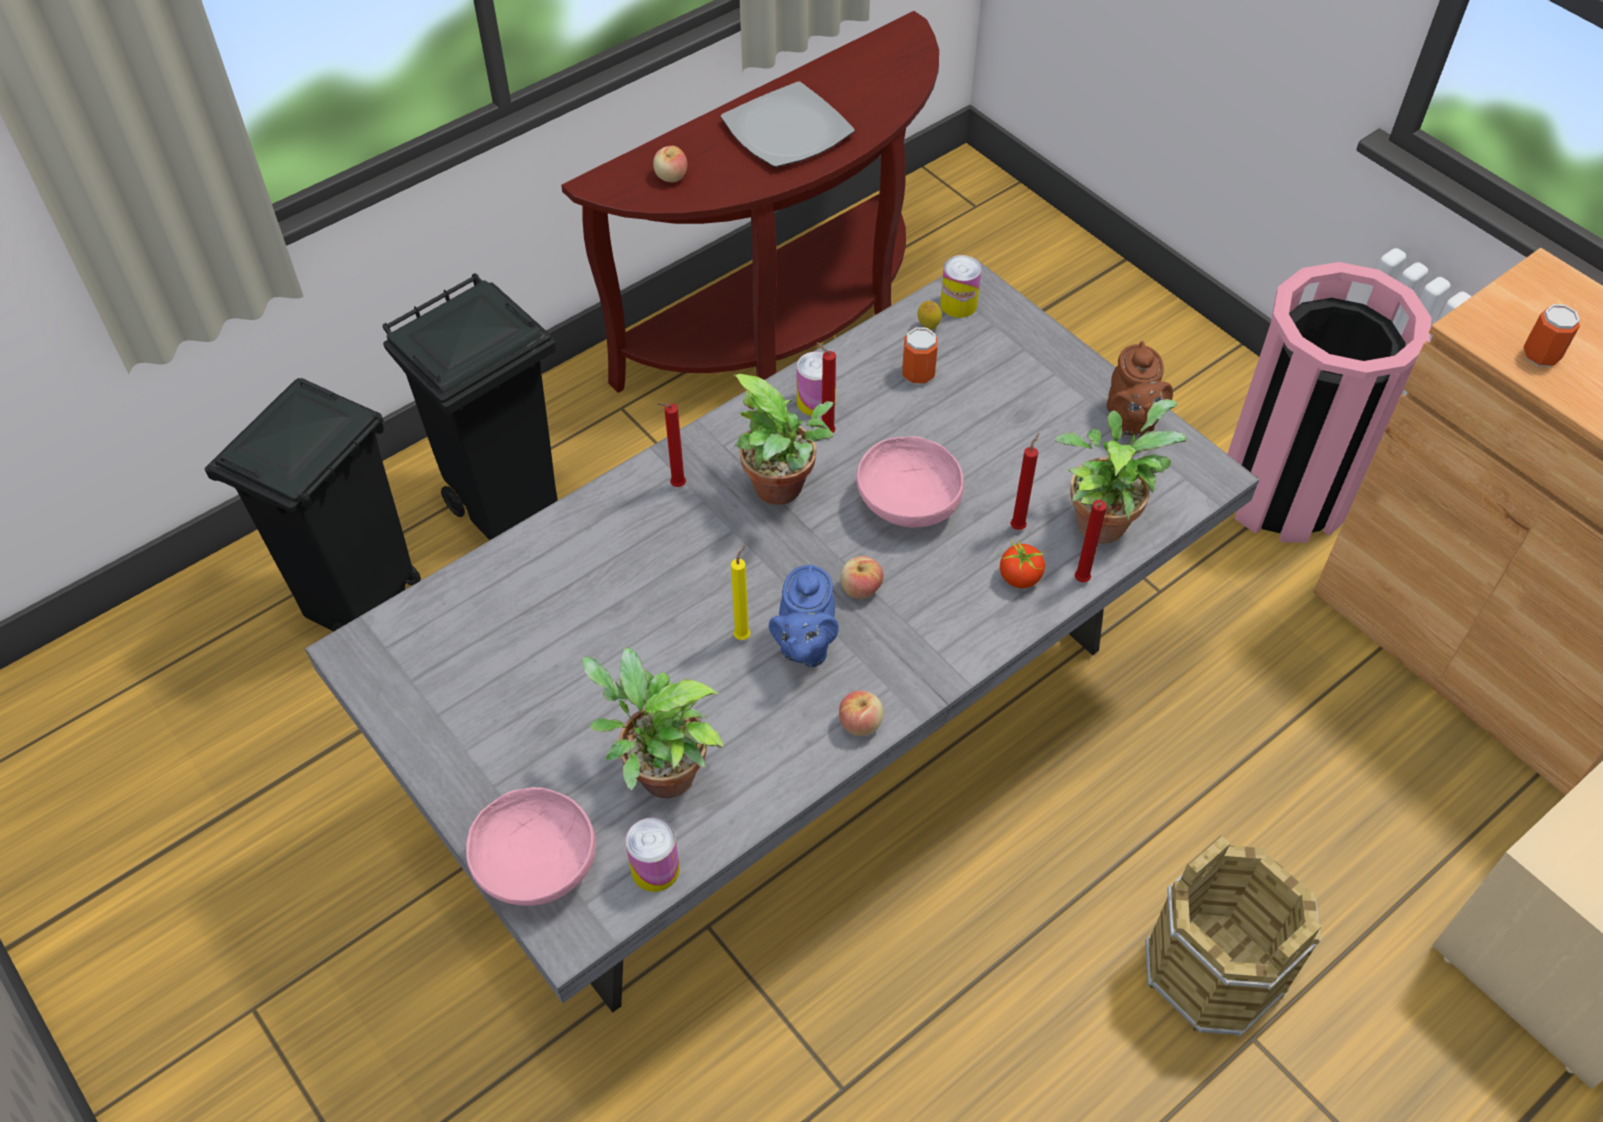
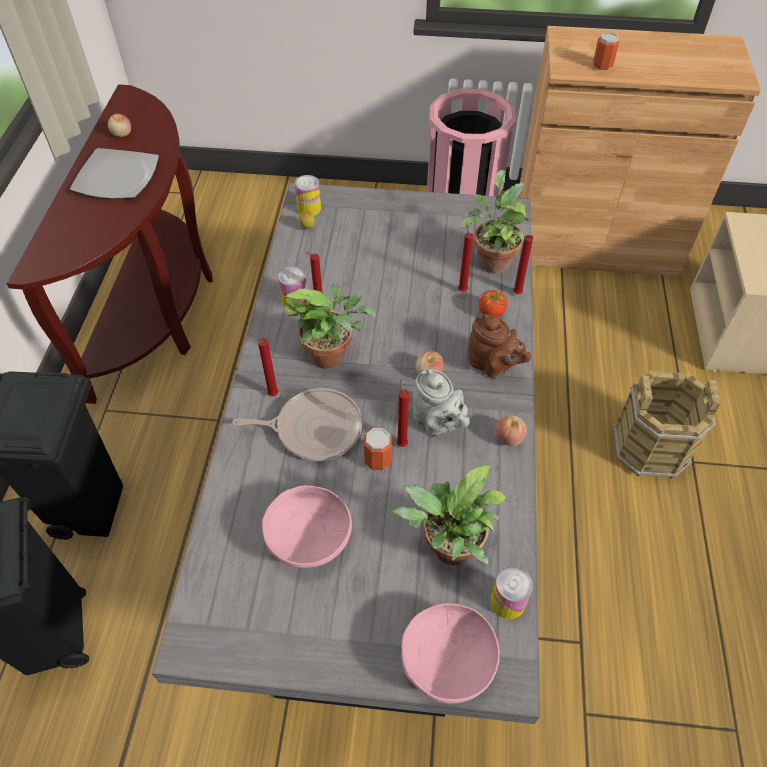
camera: 45 degrees left, 0 degrees up
(671, 177) = (75, 239): apple -> apple (122, 134)
(677, 551) = (314, 429): none -> frying pan
(743, 635) = (401, 443): yellow candle -> red candle
(804, 646) = (437, 423): blue teapot -> grey teapot
(907, 504) = (400, 317): pink bowl -> pink bowl (308, 540)
(918, 374) = (329, 253): can -> can (378, 460)
(1131, 422) = (451, 209): brown teapot -> brown teapot (493, 366)

